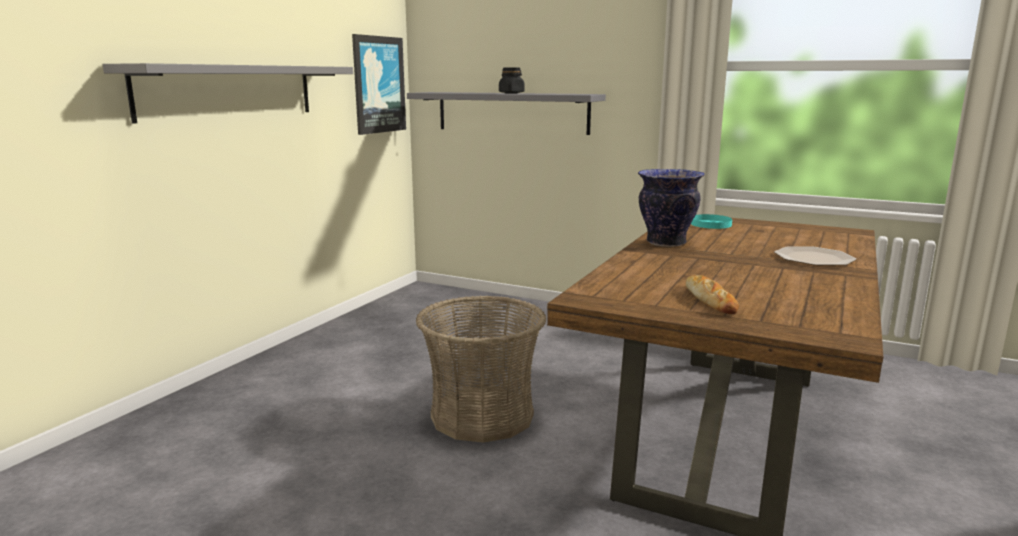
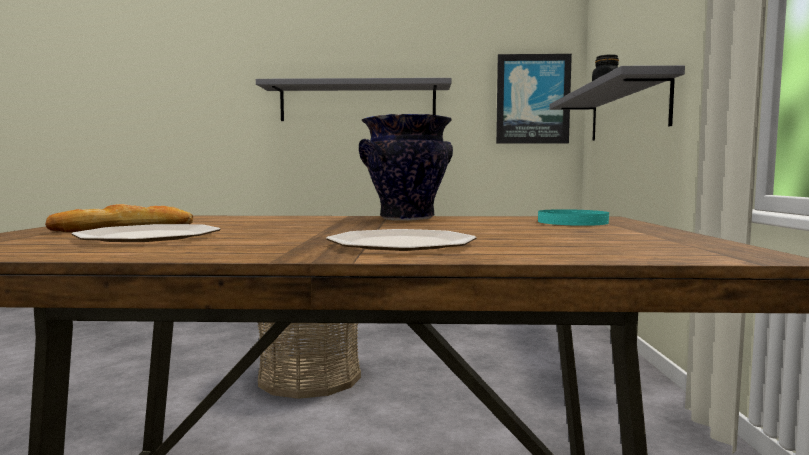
camera: 65 degrees right, 10 degrees down
(769, 294) = (149, 236): none -> plate

